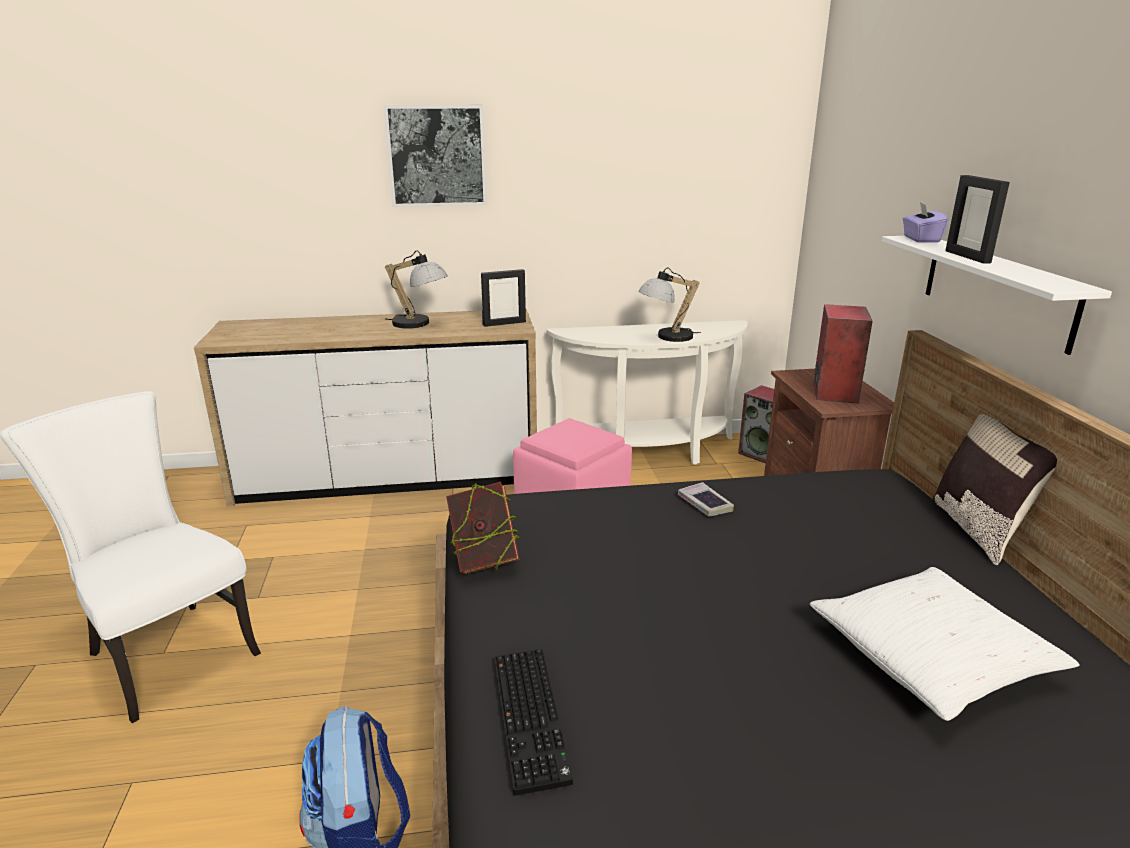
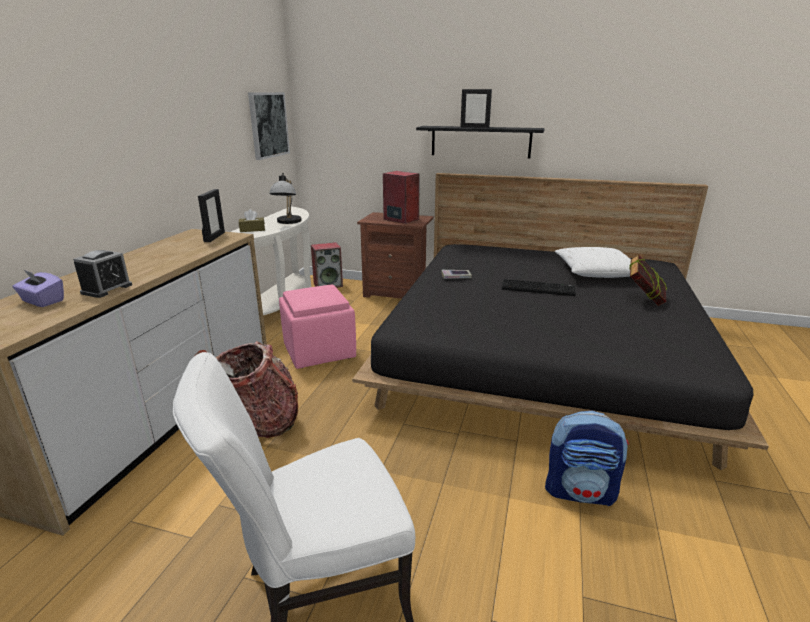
camera: 65 degrees left, 0 degrees up
(325, 335) = (107, 289): none -> alarm clock
(399, 530) = (259, 424): none -> backpack
(419, 324) = (158, 257): table lamp -> none
(437, 156) = (103, 95): picture -> picture (268, 125)
(484, 560) = (470, 337): book -> book (643, 300)
(533, 718) = (620, 347): keyboard -> keyboard (538, 288)
(612, 332) = (252, 229): none -> brown tissue box
(920, 239) = (432, 126): purple tissue box -> purple tissue box (42, 301)
(979, 530) = (513, 245): pillow -> none
(996, 290) = (480, 142): white shelf -> black shelf

